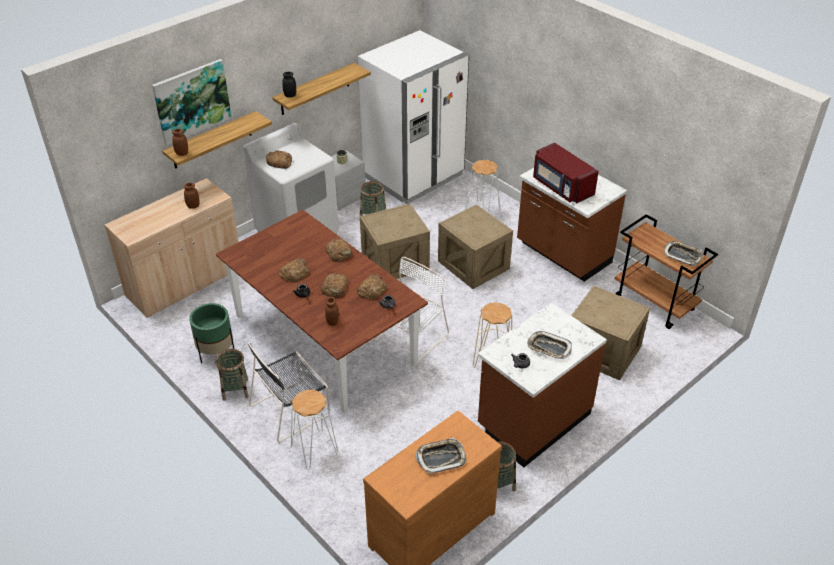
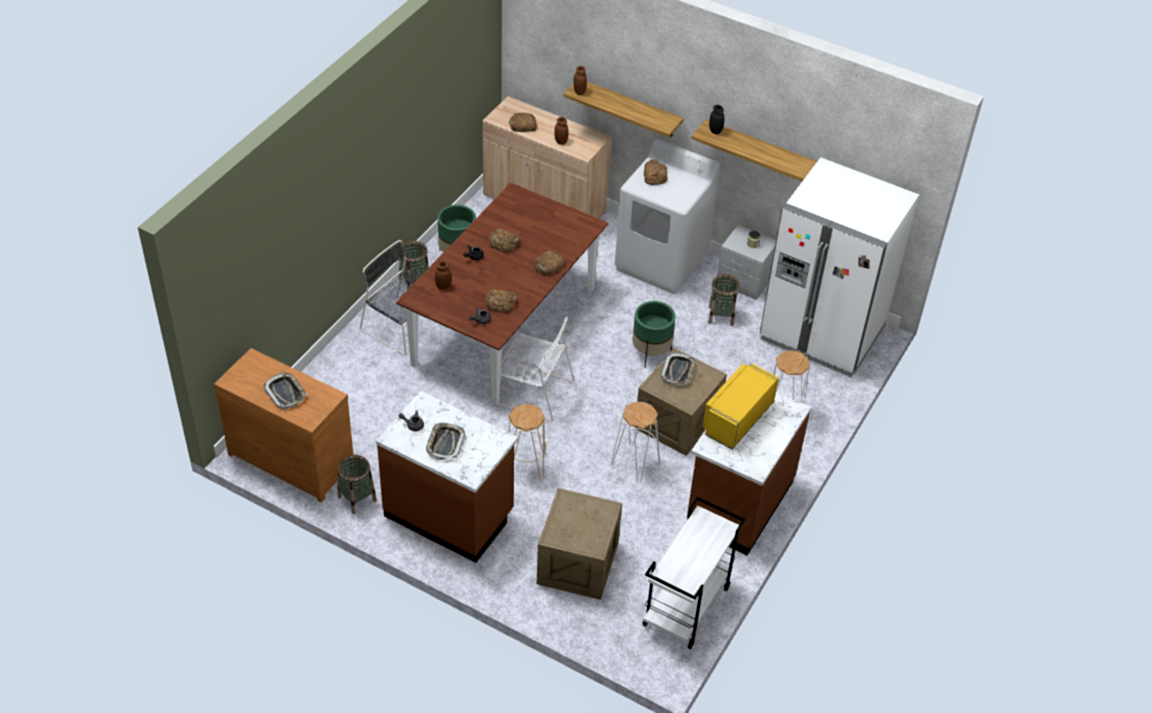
camera: 70 degrees right, 5 degrees up
(192, 101) = (619, 58): picture -> none
(314, 450) = (359, 356): white stool -> white stool (634, 463)
(335, 288) = (492, 276): bread -> bread (522, 125)
(395, 262) = (651, 353): crate -> green planter
(561, 187) = (736, 418): red microwave -> yellow microwave
(655, 303) = (686, 608): brown cart -> white cart
(682, 255) = (687, 568): tray -> tray (678, 371)

